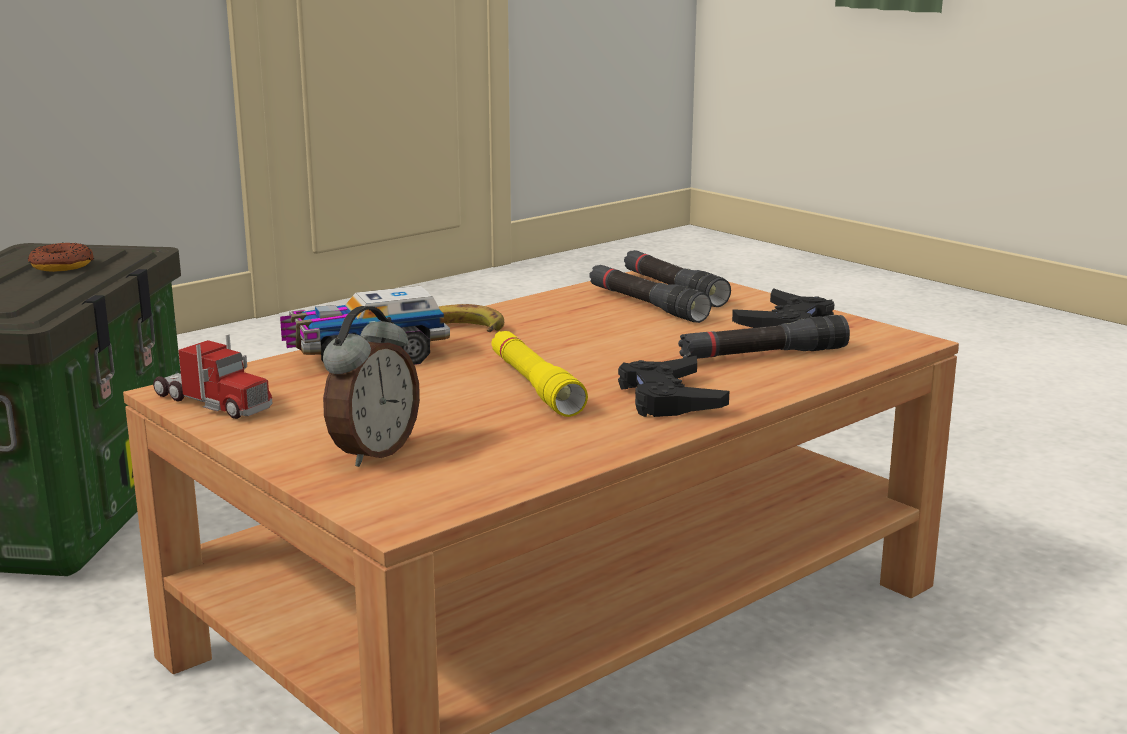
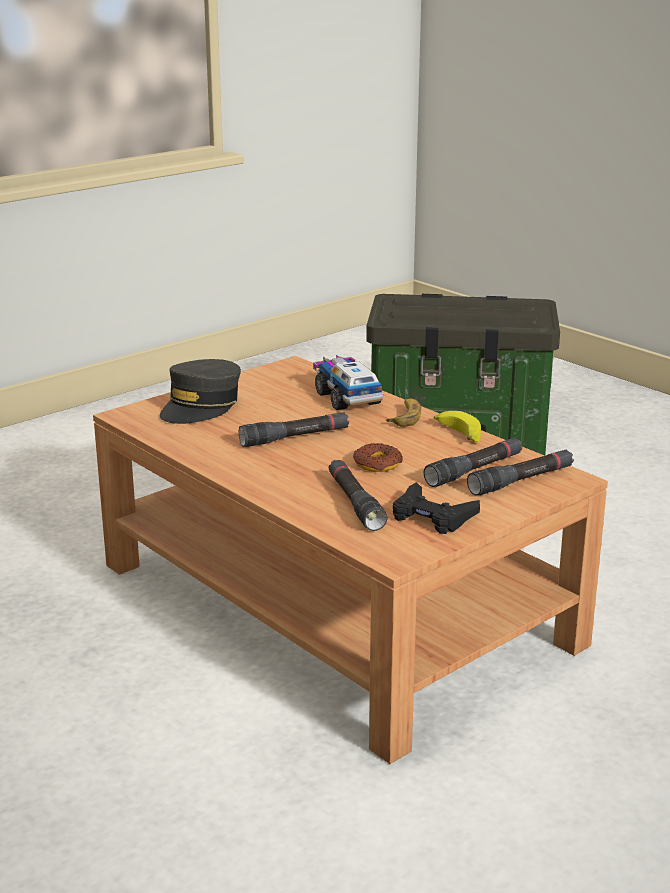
camera: 90 degrees right, 5 degrees up
(62, 265) = (487, 312): donut -> donut (377, 464)
(212, 402) = (275, 372): toy truck -> none
(372, 452) = (201, 406): alarm clock -> grey cap
(524, 308) = (457, 433): none -> banana
(534, 386) = (295, 438): yellow flashlight -> black flashlight
(669, 398) = (270, 471): black game controller -> none

